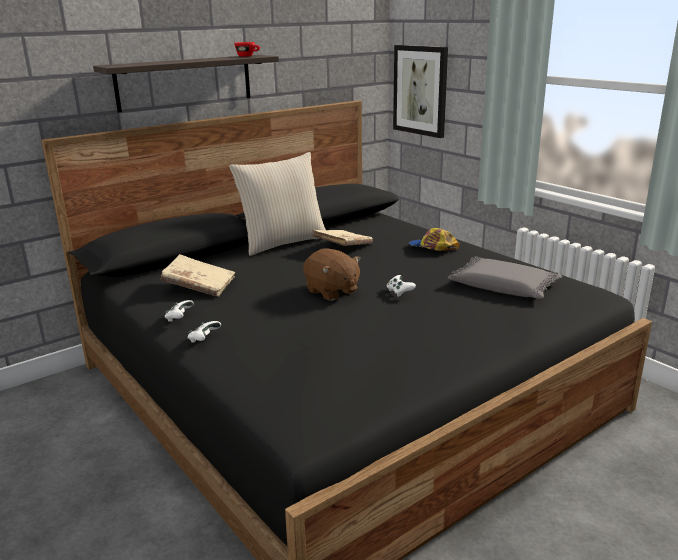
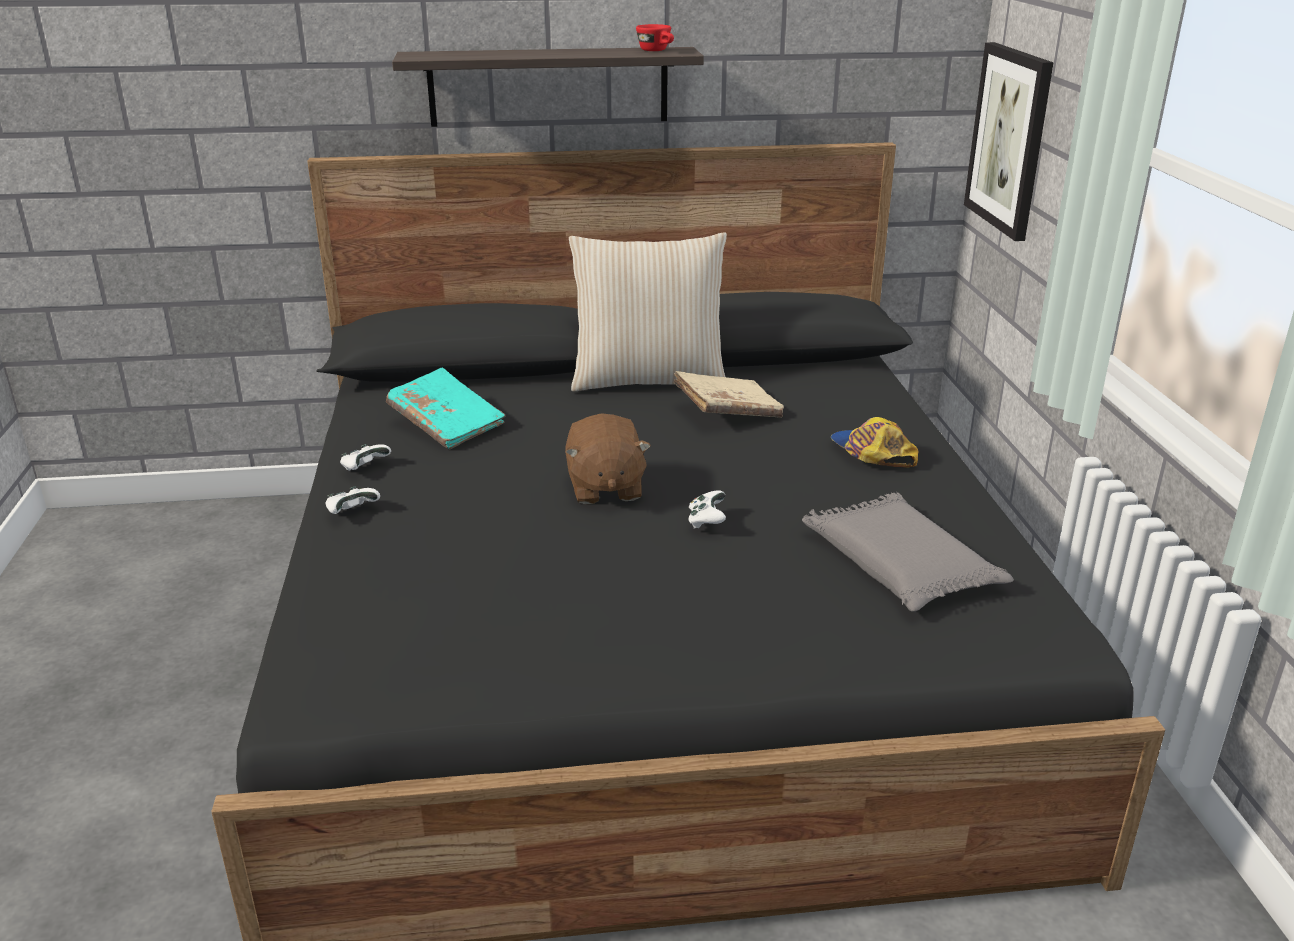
camera: 30 degrees right, 5 degrees up
(199, 286) = (446, 424): beige book -> turquoise book

